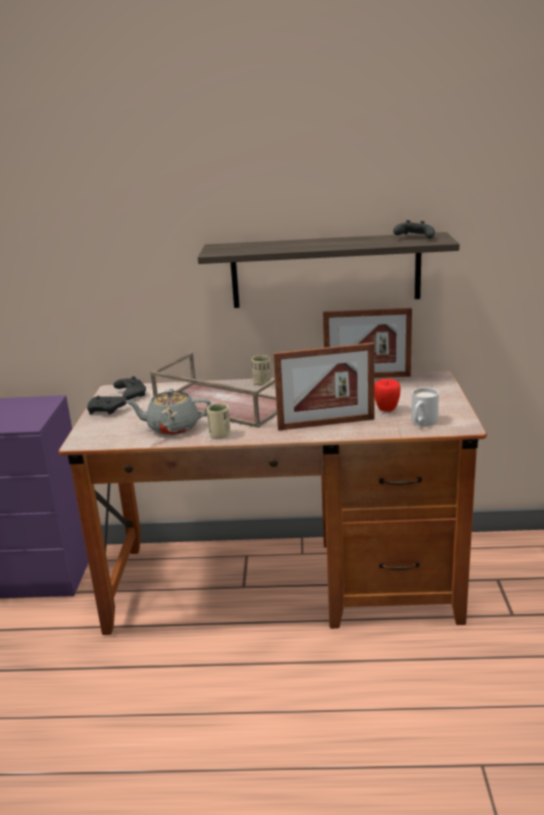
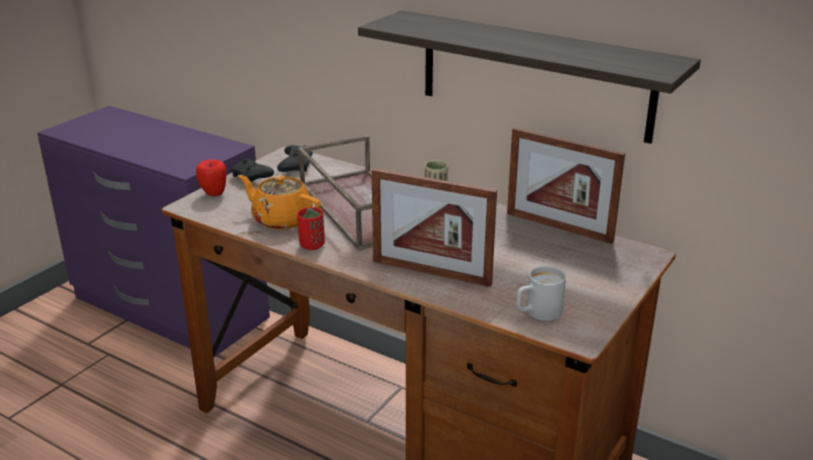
camera: 30 degrees right, 5 degrees up
(172, 428) = (281, 219): grey teapot -> orange teapot
(220, 435) = (312, 245): beige cup -> red cup
(386, 410) = (520, 280): apple -> apple (214, 194)
(414, 238) = (635, 59): black game controller -> none

